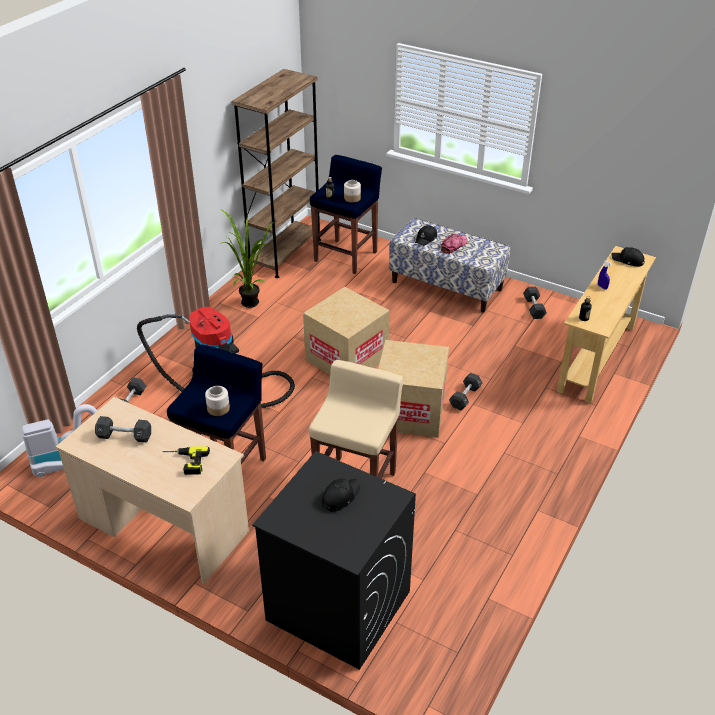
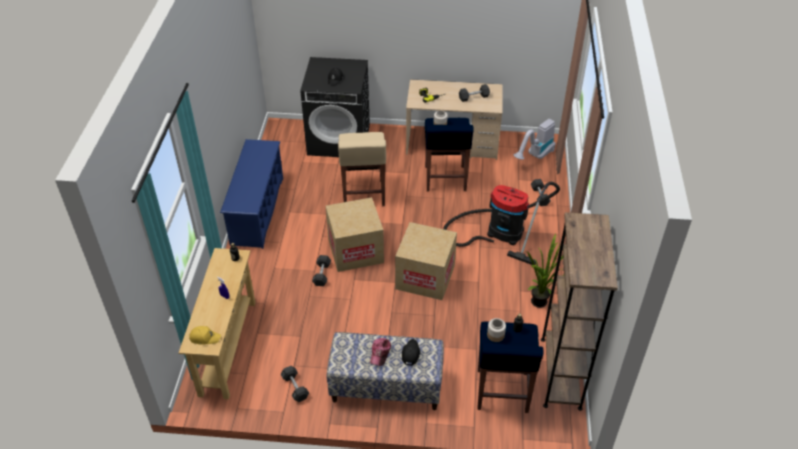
camera: 155 degrees right, 5 degrees up
(524, 512) = (257, 211): none -> blue shoe rack
(628, 260) = (204, 337): black cap -> yellow cap

